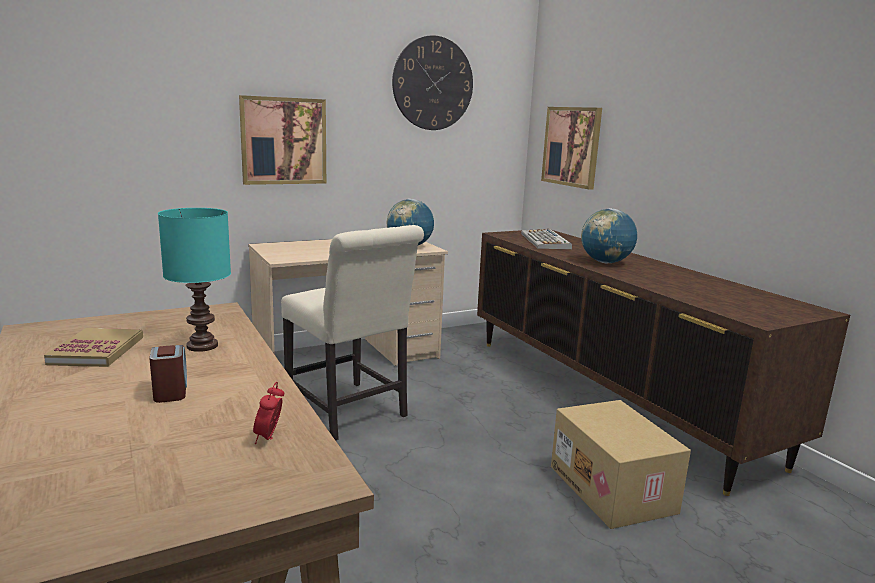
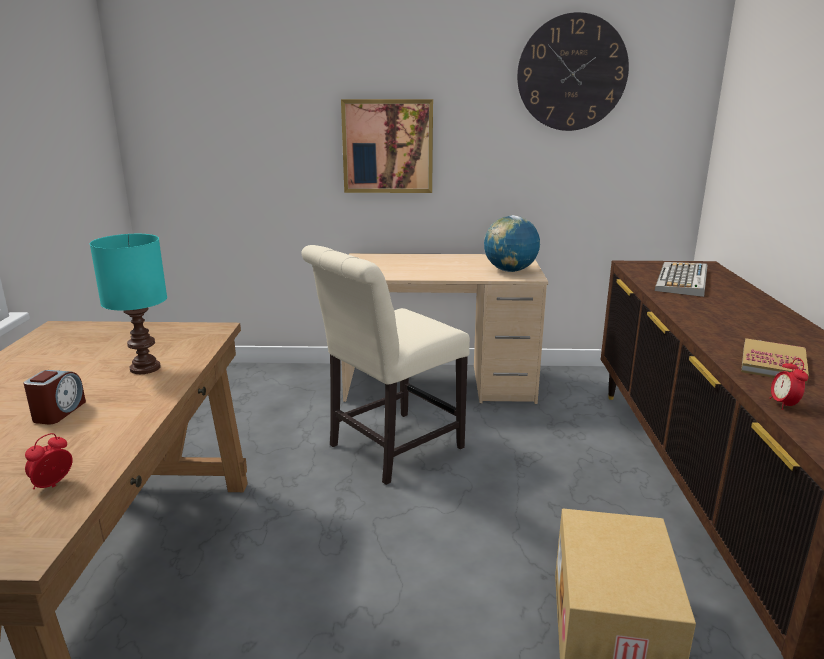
camera: 30 degrees right, 5 degrees up
(97, 351) = (68, 358): book -> book (773, 364)
(349, 414) = (388, 449): beige chair -> beige chair turned 60 degrees clockwise
(571, 146) = (752, 152): picture -> none
(605, 262) = (726, 323): globe -> none
(693, 299) = (783, 405): none -> alarm clock

